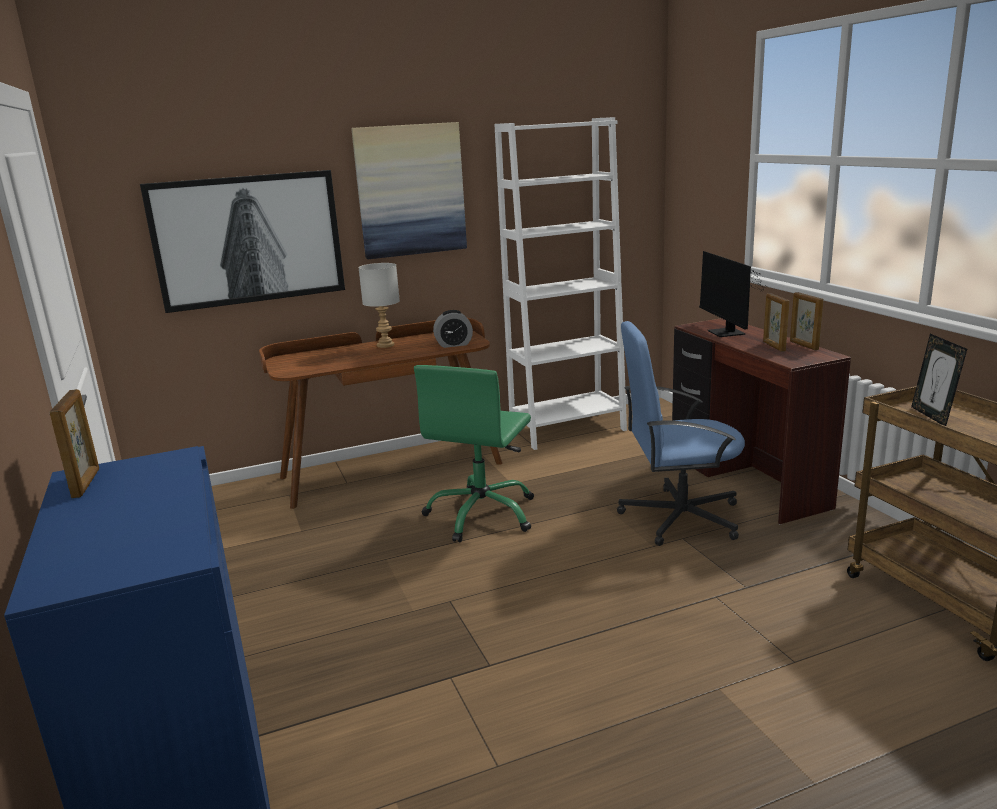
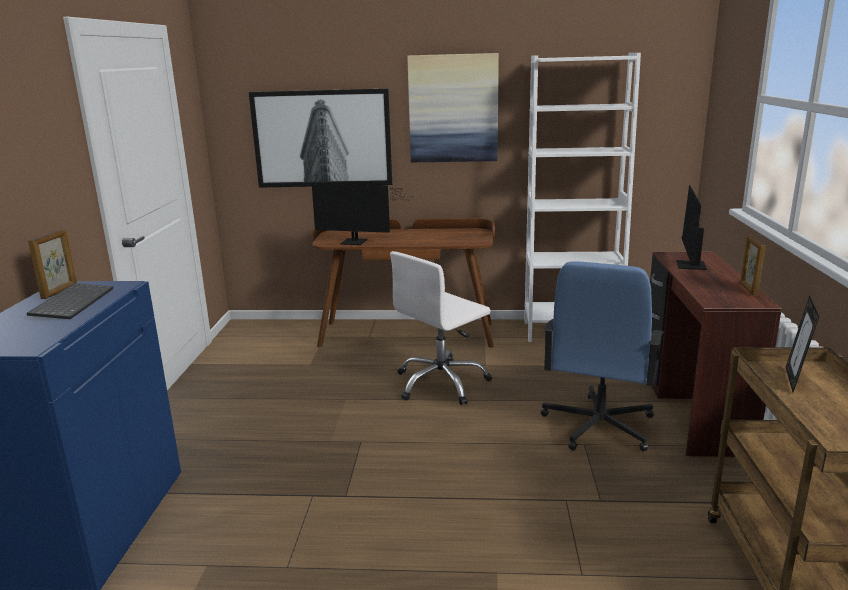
camera: 25 degrees right, 0 degrees up
(136, 493) = (72, 303): none -> keyboard
(329, 365) = (357, 242): none -> monitor
(386, 345) = (414, 233): grey table lamp -> none
(454, 344) = (462, 240): alarm clock -> none
(482, 514) = (441, 383): green office chair -> white office chair
(679, 517) = (598, 426): blue office chair -> blue office chair turned 90 degrees counterclockwise
(773, 346) = (717, 285): picture frame -> none

